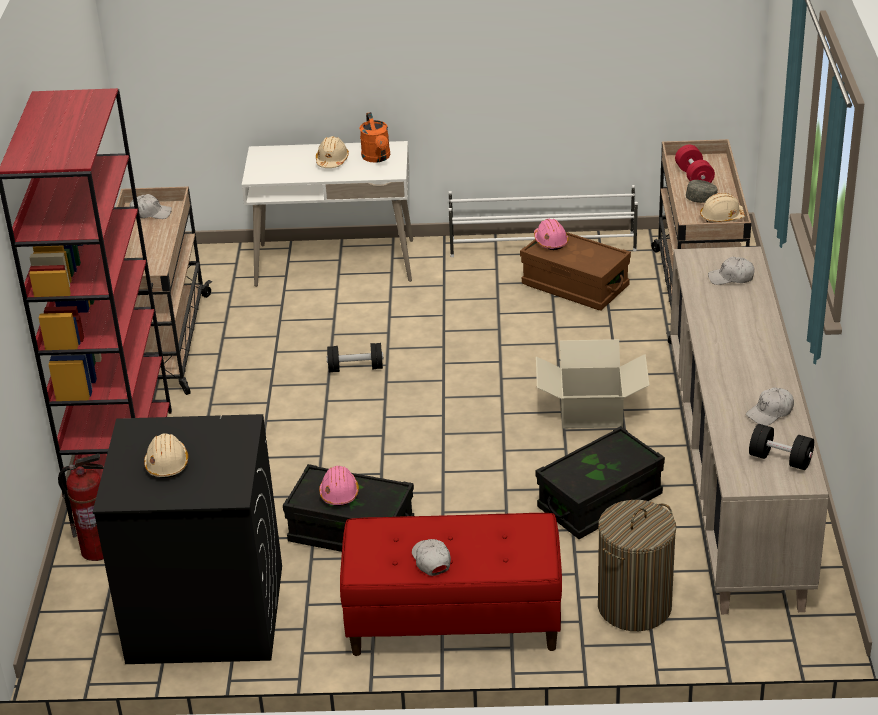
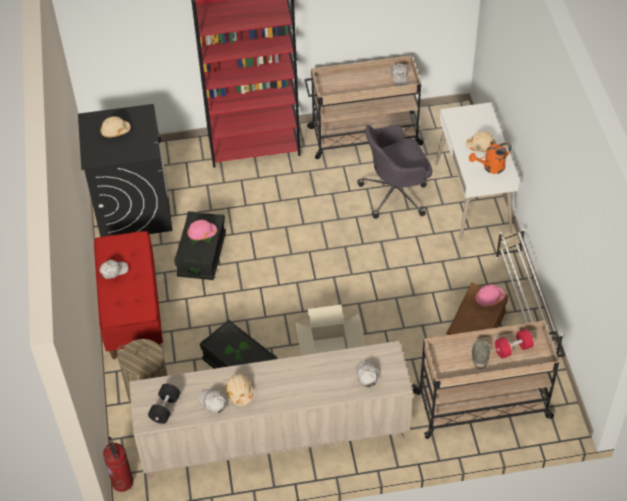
camera: 80 degrees right, 15 degrees up
(97, 550) = (179, 155): fire extinguisher -> fire extinguisher (122, 482)
(298, 326) = (396, 194): none -> grey office chair
(355, 368) = (356, 229): black dumbbell -> none
(722, 217) = (457, 369): beige hard hat -> beige hard hat (239, 392)

